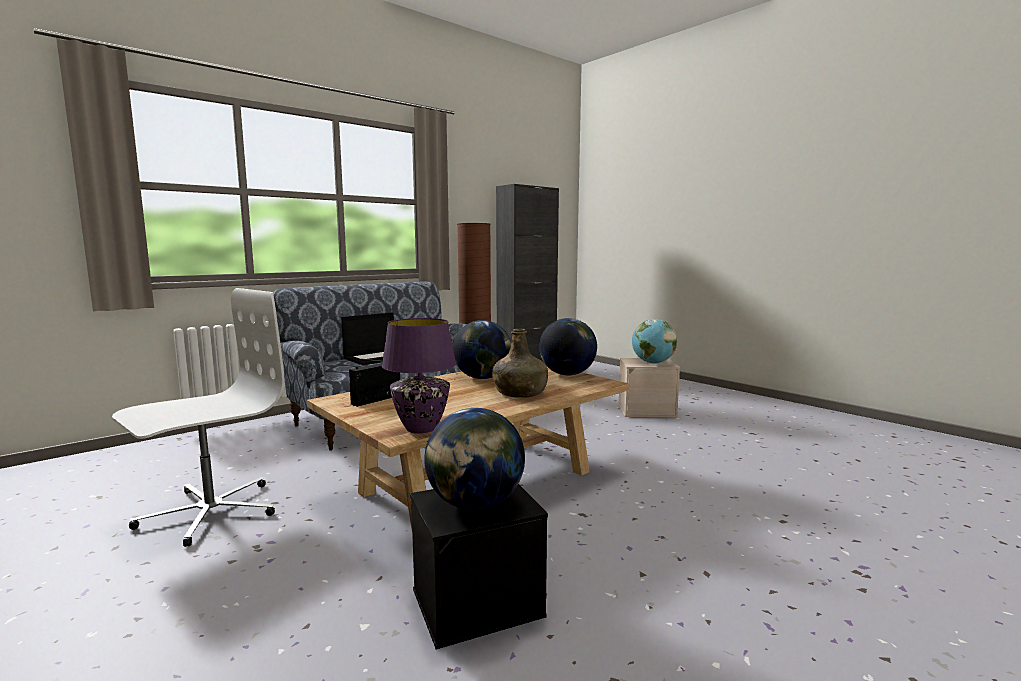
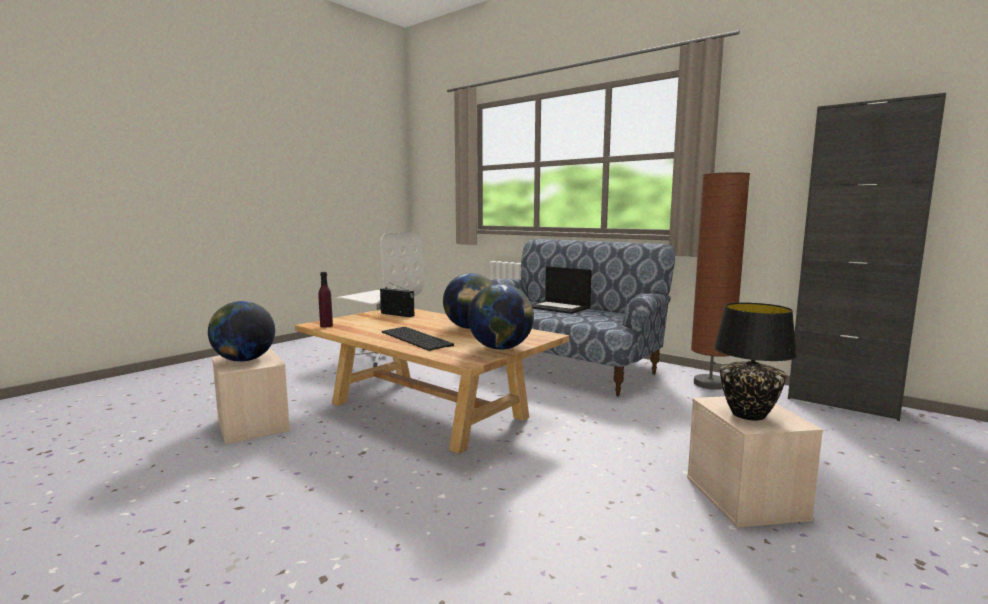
camera: 80 degrees right, 0 degrees up
(420, 429) = (326, 326): purple table lamp -> purple bottle
(478, 601) = (254, 425): black storage box -> beige storage box
(520, 393) = (418, 338): green bottle -> keyboard
(652, 363) = (748, 414): globe -> black table lamp

